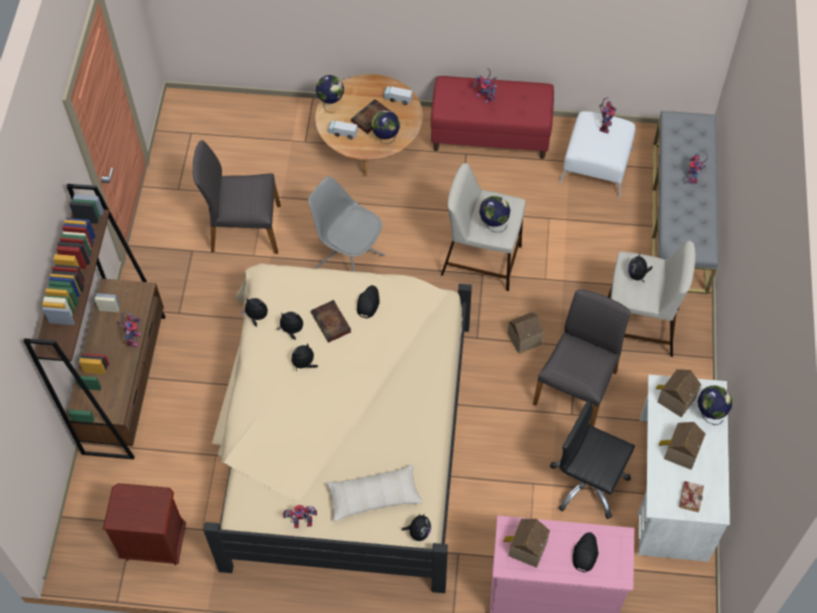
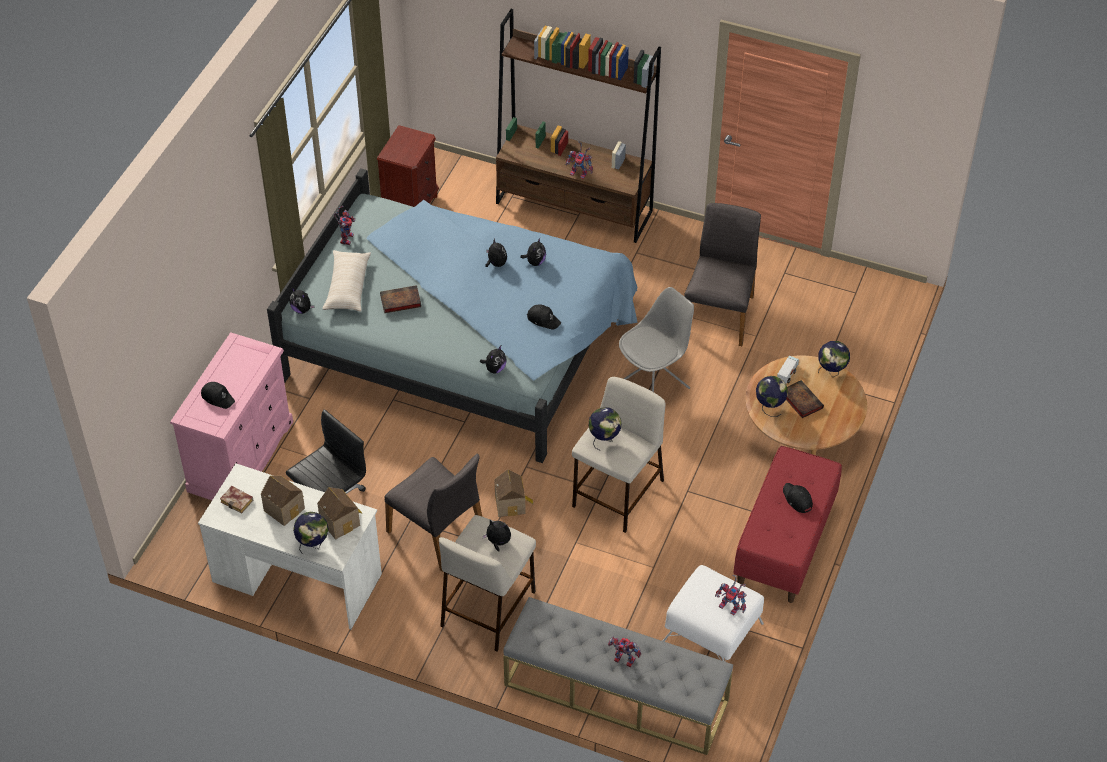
camera: 105 degrees right, 10 degrees down
(256, 317) = (559, 241): plush toy -> plush toy (495, 369)
(332, 323) = (531, 290): book -> book (399, 301)
(340, 434) = (462, 342): beige bed -> blue bed
(397, 98) = (823, 429): toy truck -> none
(486, 97) = (797, 499): toy robot -> black cap
(525, 548) = (243, 359): toy house -> none

